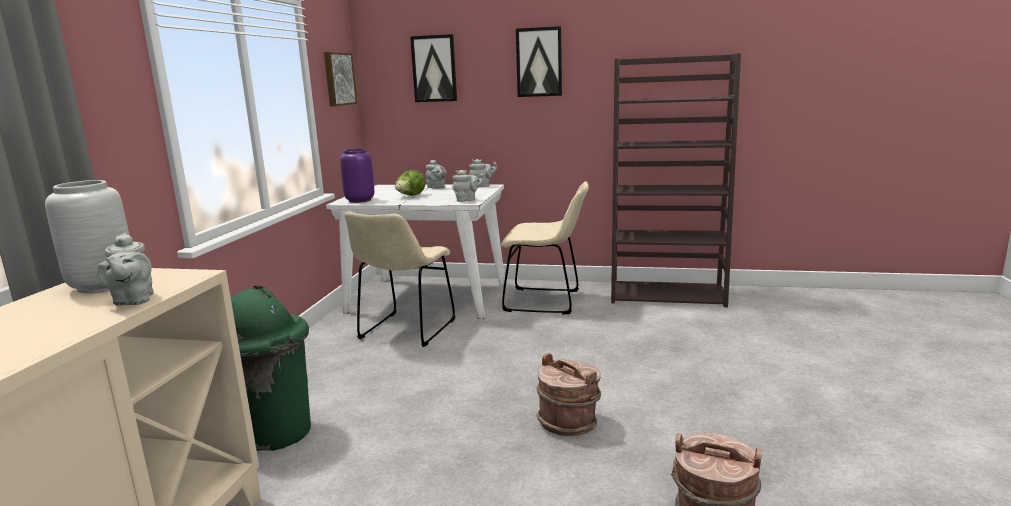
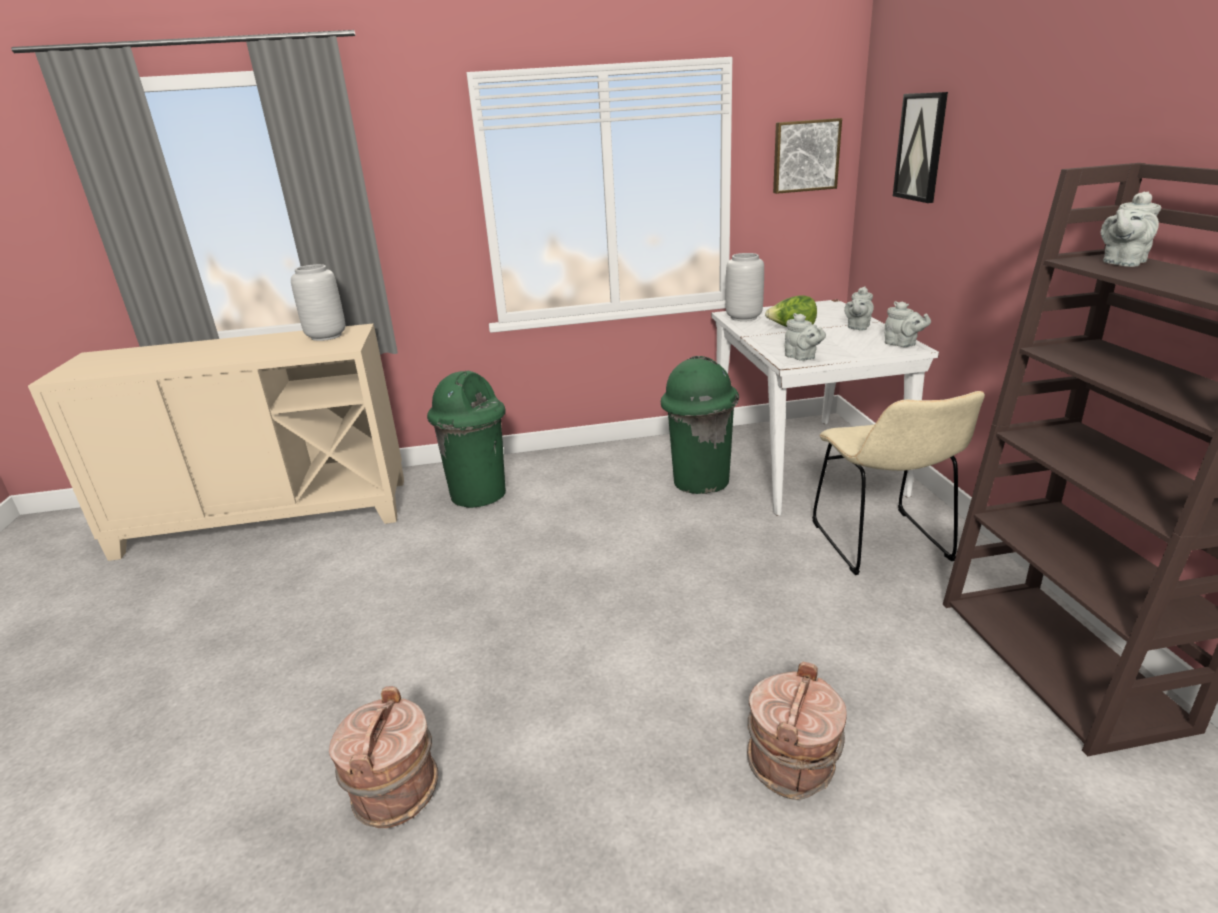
camera: 70 degrees right, 10 degrees up
(133, 301) = (292, 352): grey teapot -> grey teapot (1122, 263)
(360, 200) = (743, 317): purple vase -> grey vase
(405, 331) = (699, 481): beige chair -> green trash can
(539, 62) = (1035, 152): picture -> none
(568, 422) = (551, 643): brown bucket -> brown bucket (792, 766)

